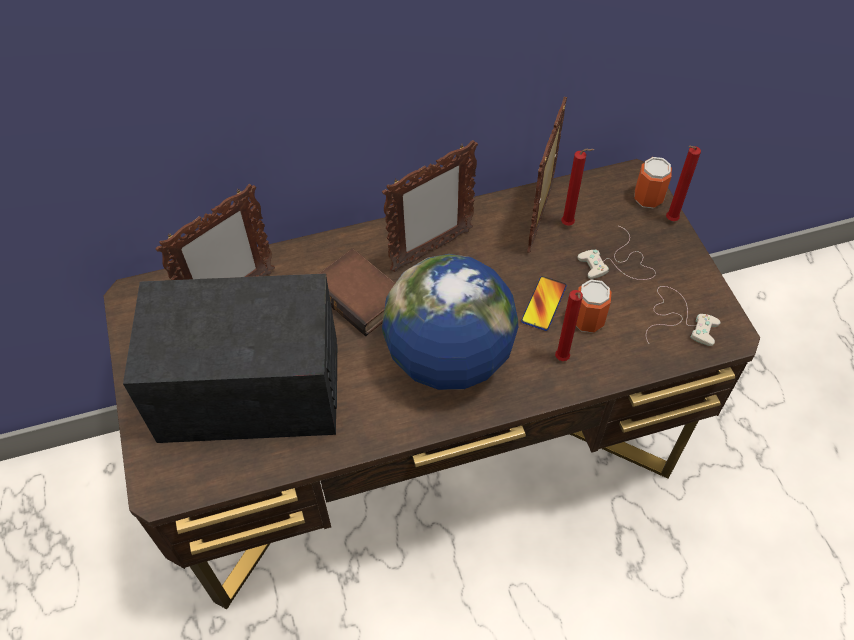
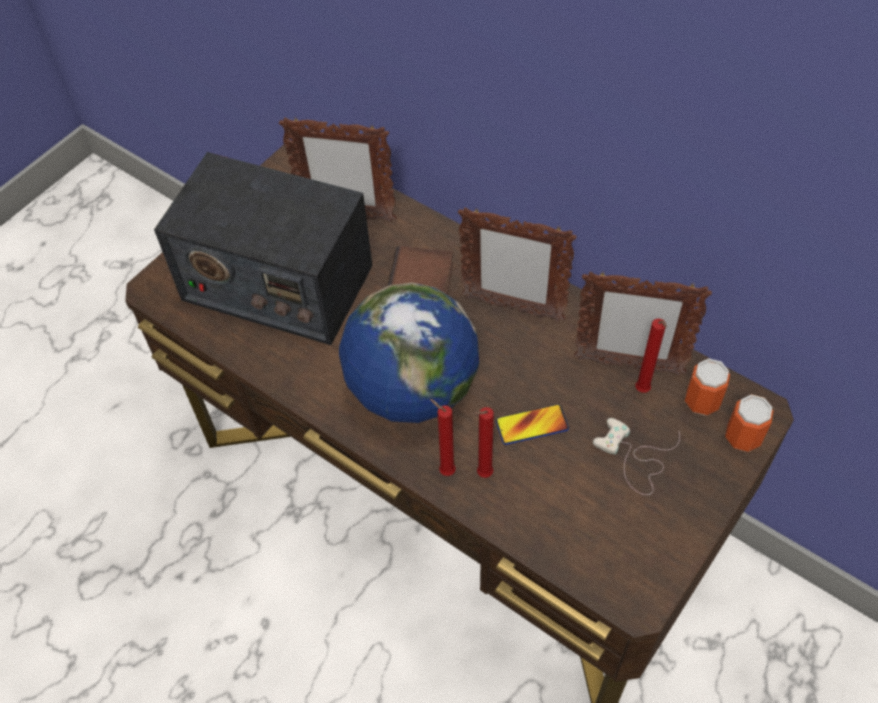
camera: 55 degrees right, 0 degrees up
(251, 389) = (276, 282): radio -> radio turned 150 degrees clockwise
(541, 219) = (627, 365): picture frame -> picture frame turned 150 degrees counterclockwise
(588, 320) = (544, 470): can -> can (702, 401)
(669, 220) = (732, 471): red candle -> red candle (444, 470)
(678, 319) = (615, 545): white game controller -> none

